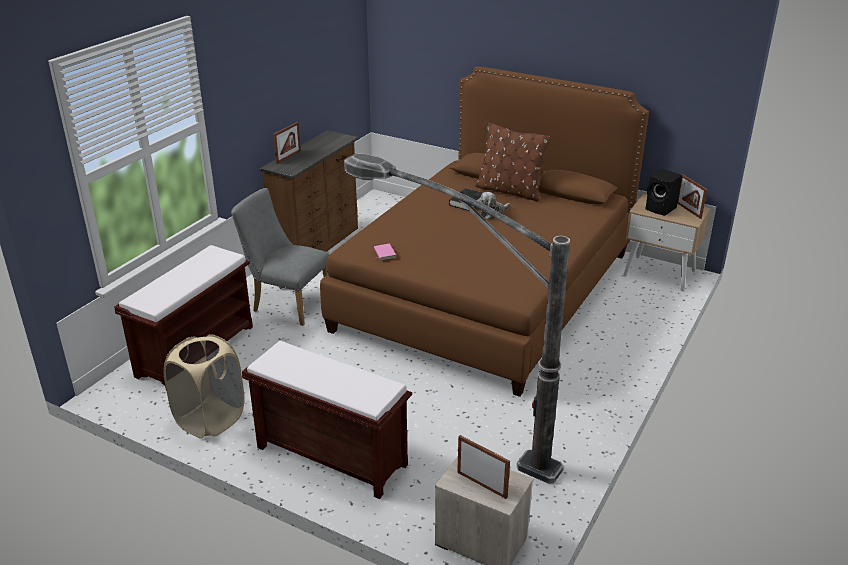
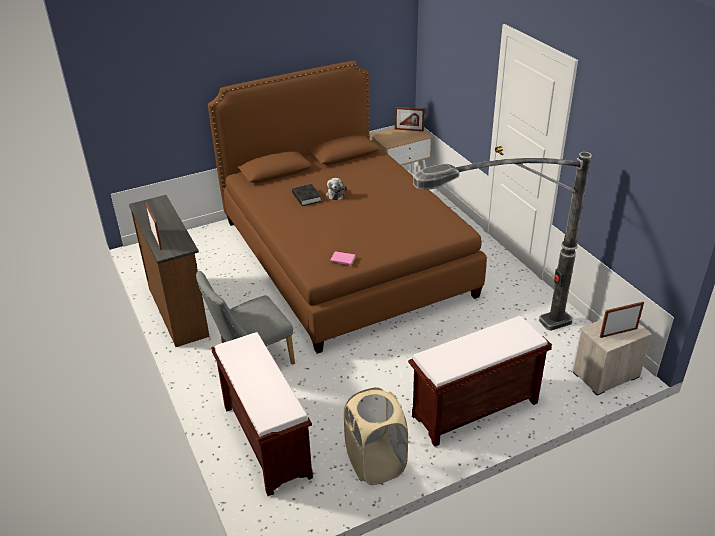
camera: 55 degrees left, 5 degrees up
(510, 191) = (310, 175): brown pillow -> none
(661, 209) = (396, 137): black speaker -> none

